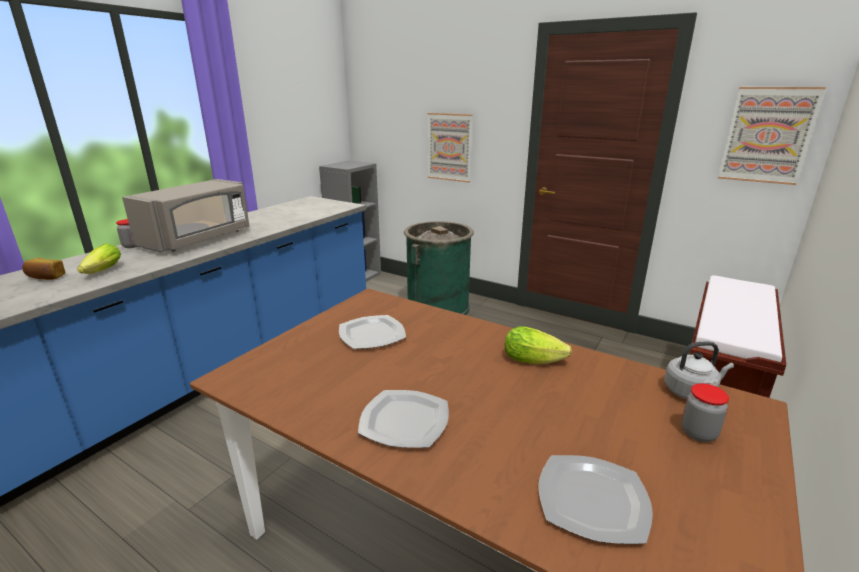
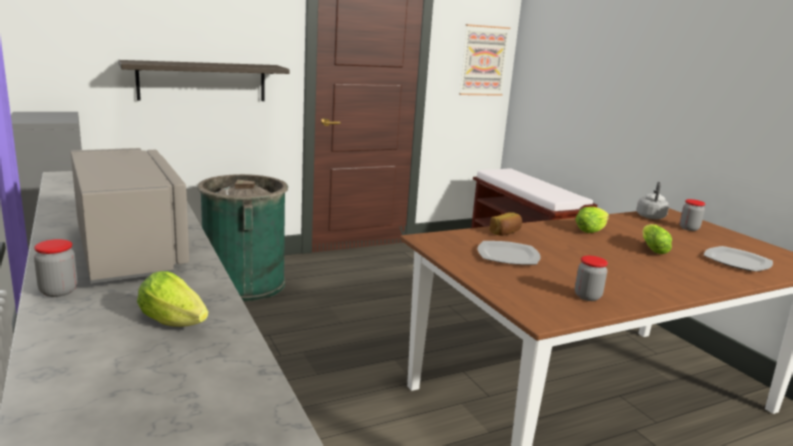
camera: 60 degrees left, 5 degrees down
(45, 277) = (120, 365): bread -> bread (505, 232)
(299, 391) = (587, 296): none -> jar
(405, 421) = (648, 277): plate -> none
(449, 147) = (202, 81): picture -> shelf
(528, 410) = (652, 248): none -> lettuce

